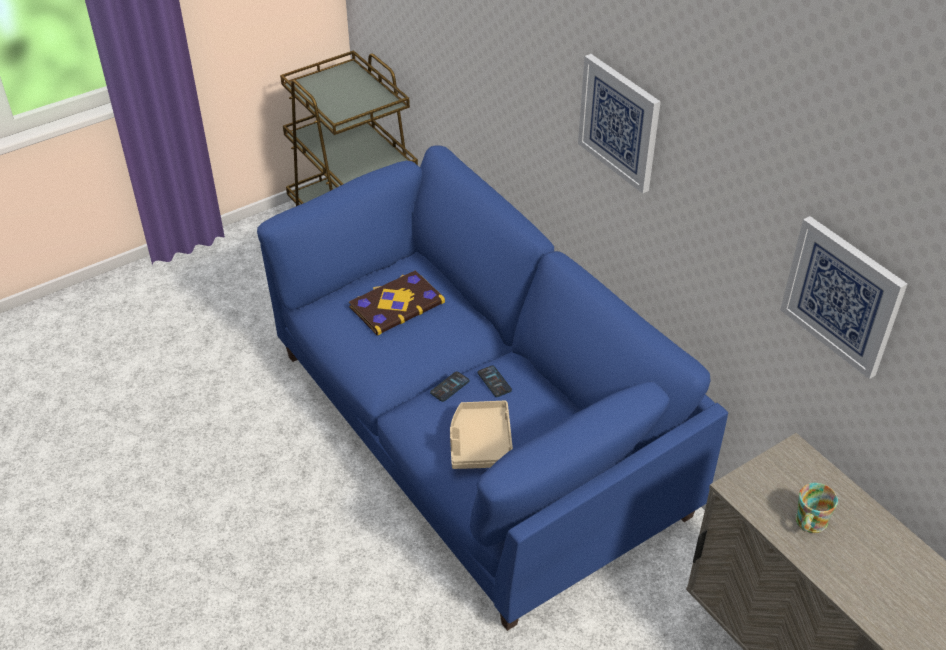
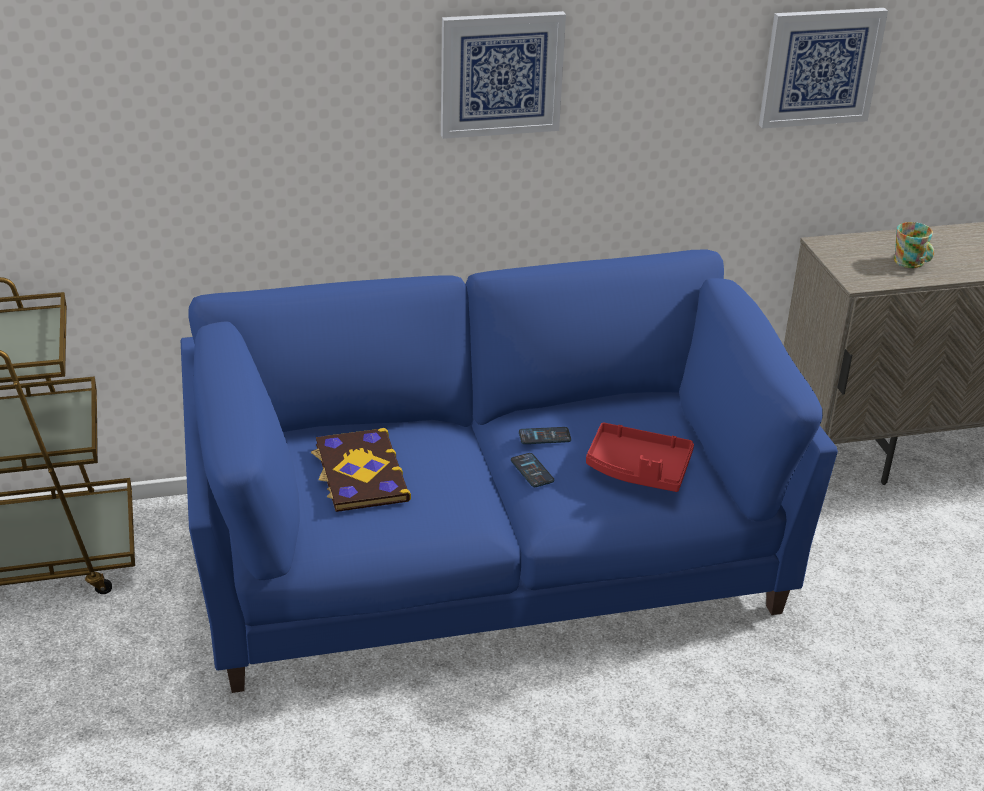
camera: 70 degrees left, 10 degrees down
(480, 443) = (638, 469): beige tray -> red tray

